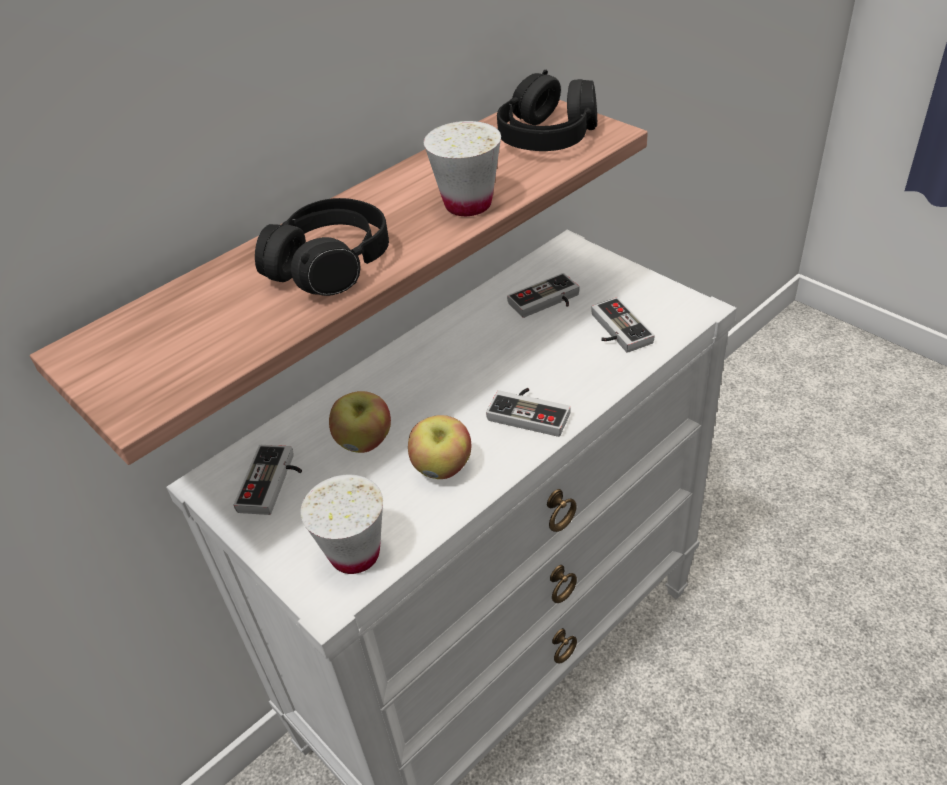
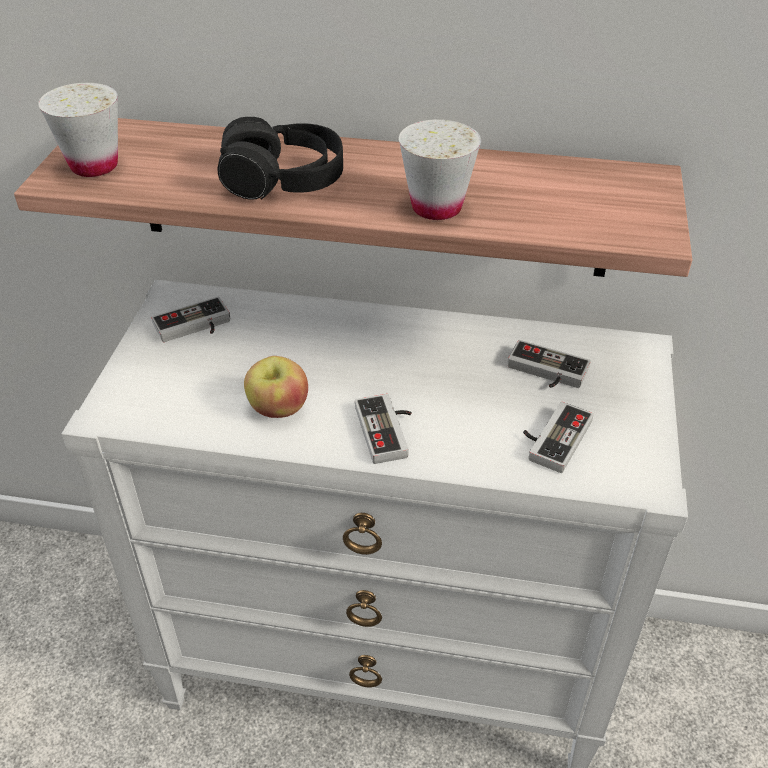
camera: 50 degrees right, 0 degrees up
(355, 554) = (154, 406): white cup -> white cup (94, 166)
(364, 442) = (272, 351): apple -> none
(548, 136) = (603, 204): black headphones -> none

